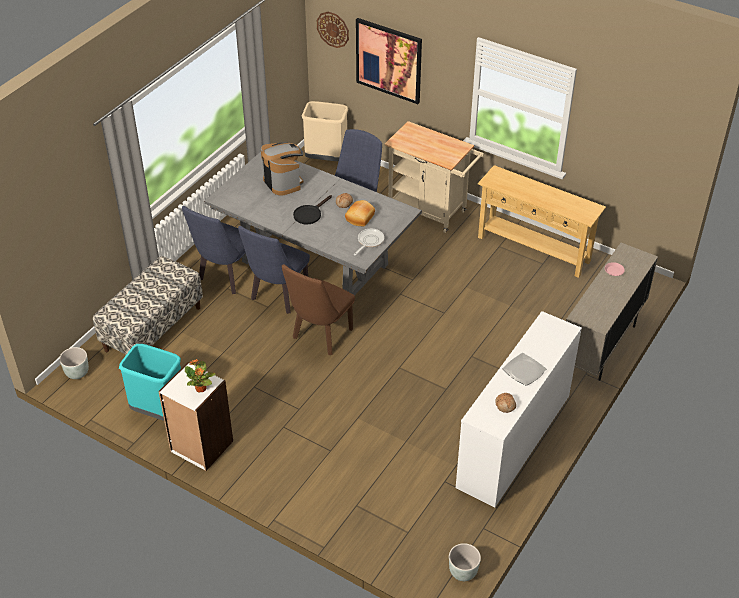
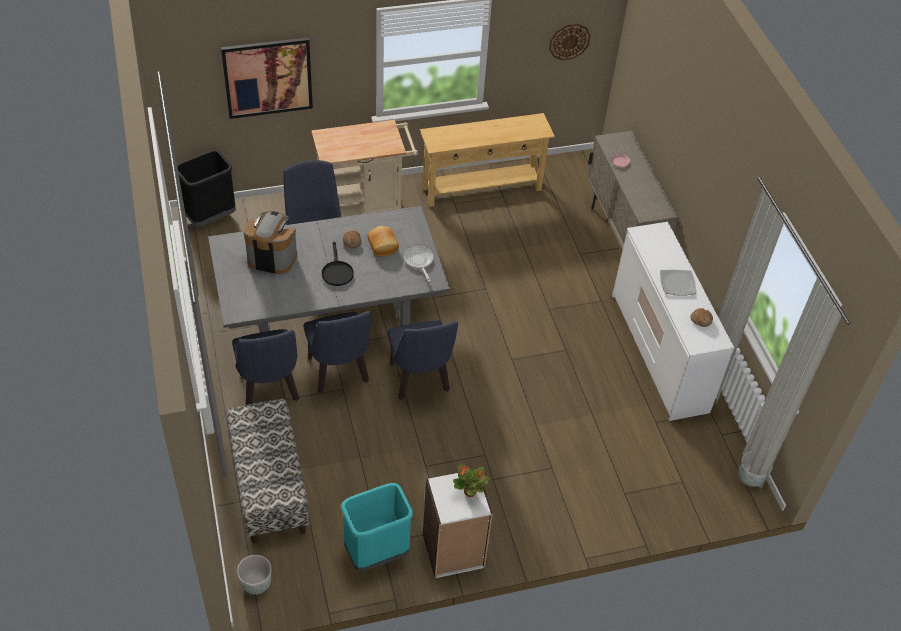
camera: 50 degrees left, 5 degrees up
(320, 337) = (420, 381): brown chair -> blue chair
(326, 158) = (210, 217): beige trash can -> black trash can
(333, 29) = (187, 73): wall clock -> wall clock (569, 41)

